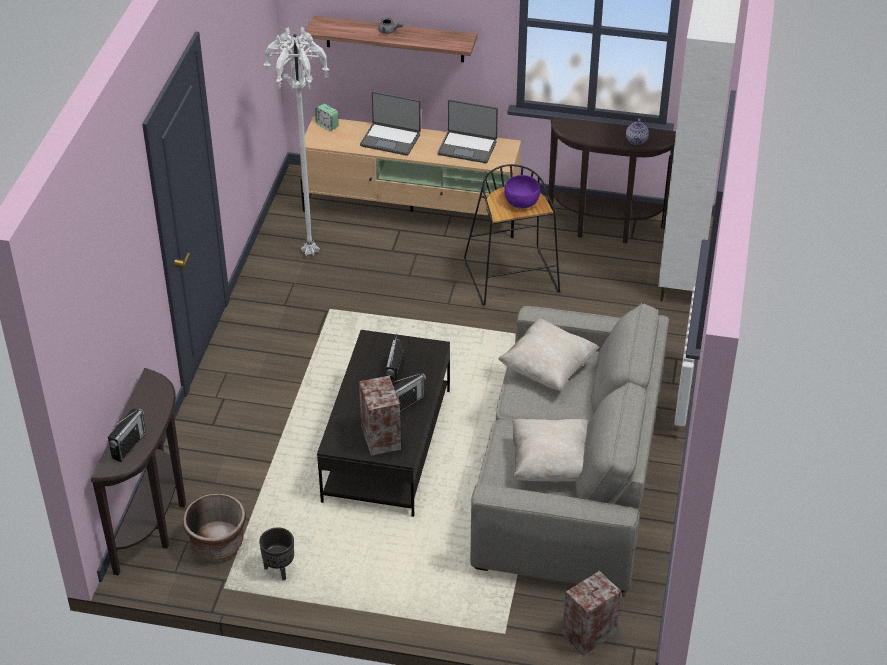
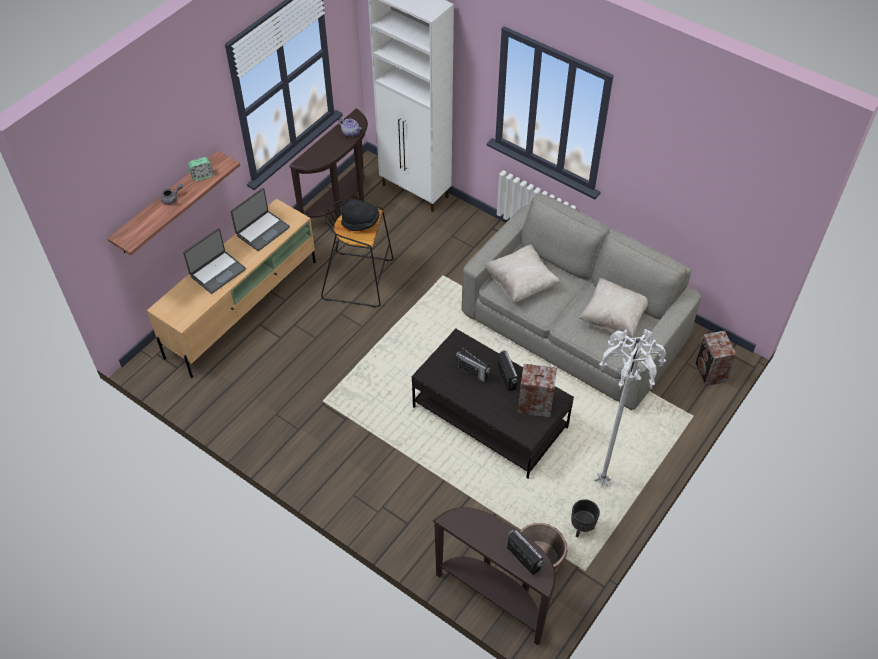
camera: 65 degrees left, 10 degrees up
(309, 254) = (249, 392): white floor lamp -> white floor lamp (603, 483)
(327, 125) = (168, 305): alarm clock -> alarm clock (202, 176)
(521, 202) = (360, 223): purple bowl -> black hat

